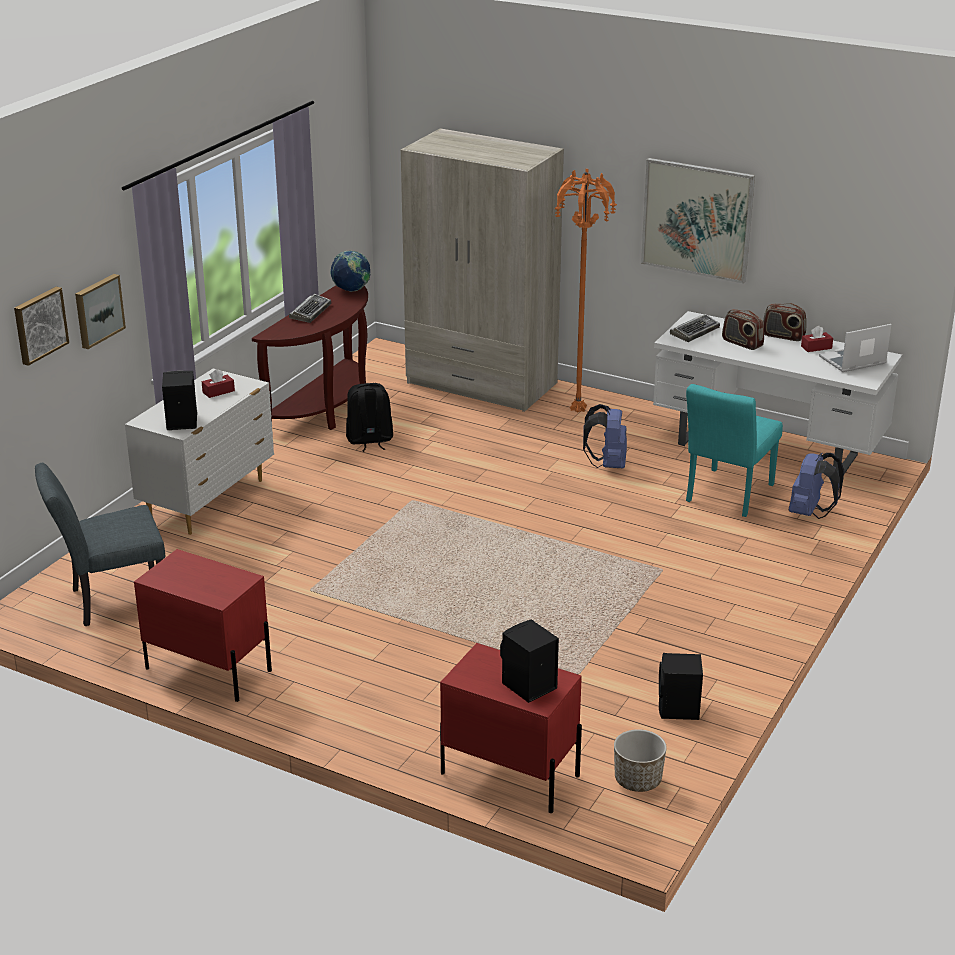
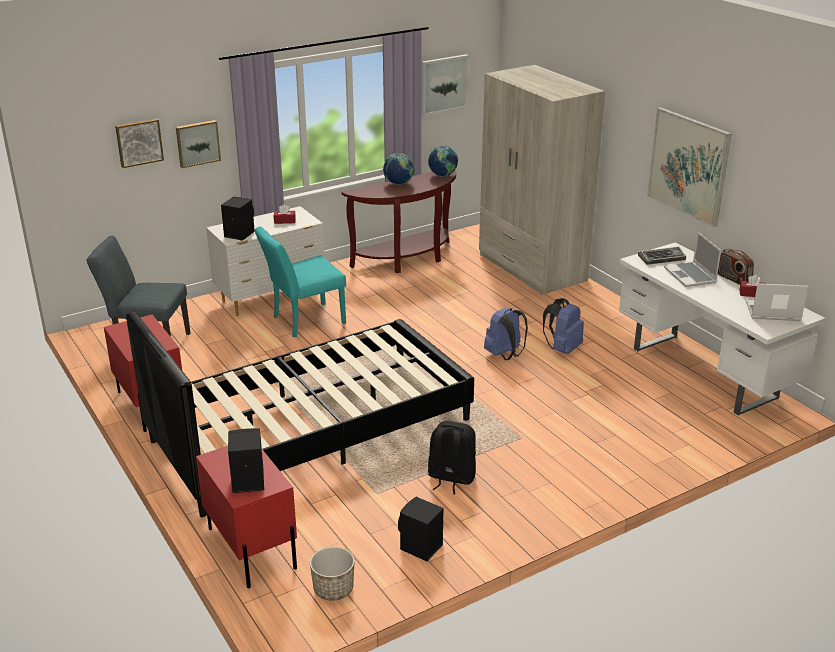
camera: 30 degrees right, 0 degrees up
(310, 312) = (398, 184): keyboard -> globe
(323, 171) = (444, 84): none -> picture
(369, 440) = (413, 287): black backpack -> black backpack (450, 478)
(434, 635) = (311, 430): none -> black bed
(578, 413) = (580, 306): orange floor lamp -> none
(726, 496) = (631, 398): turquoise chair -> turquoise chair (303, 321)
(742, 343) = (691, 276): radio -> laptop
(810, 513) = (689, 432): blue backpack -> blue backpack (505, 355)

